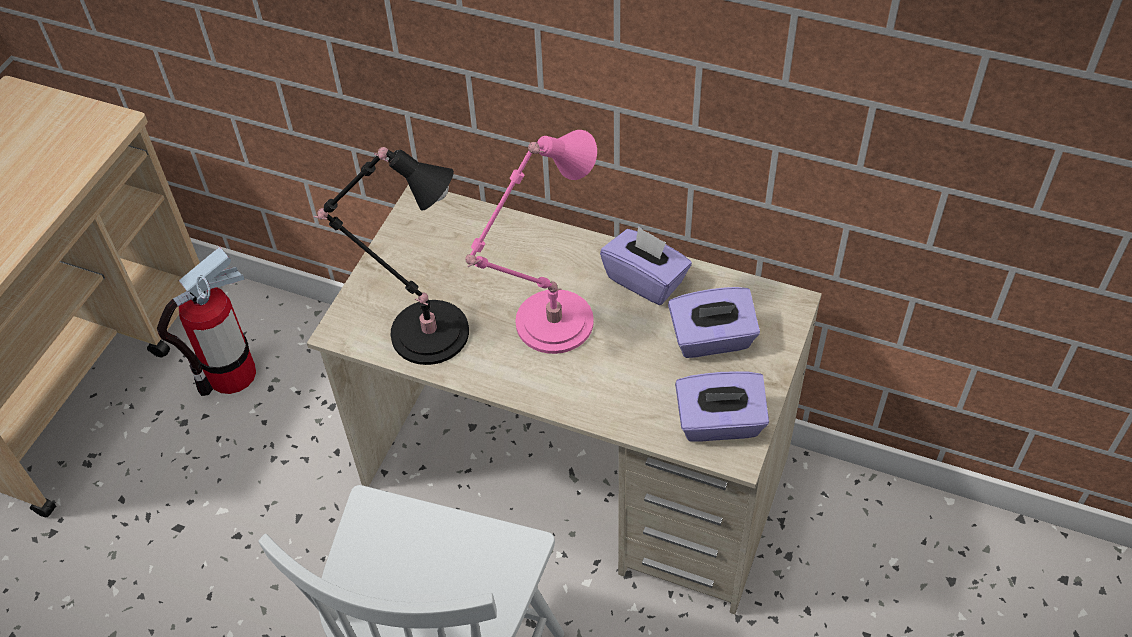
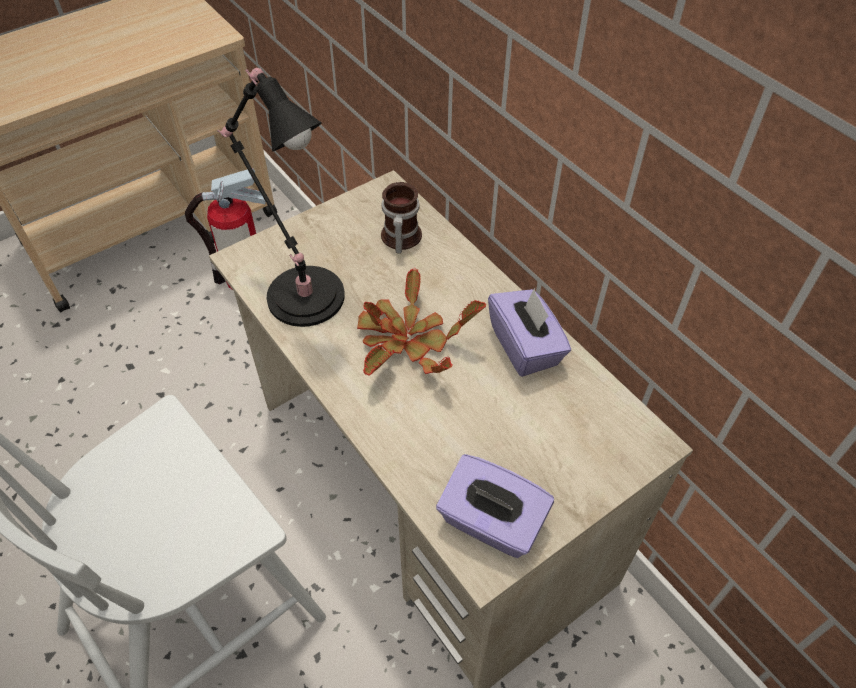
camera: 30 degrees right, 0 degrees up
(468, 242) = (399, 238): none -> mug
(548, 325) = (407, 341): pink table lamp -> potted plant
(712, 340) = (546, 435): purple tissue box -> none

